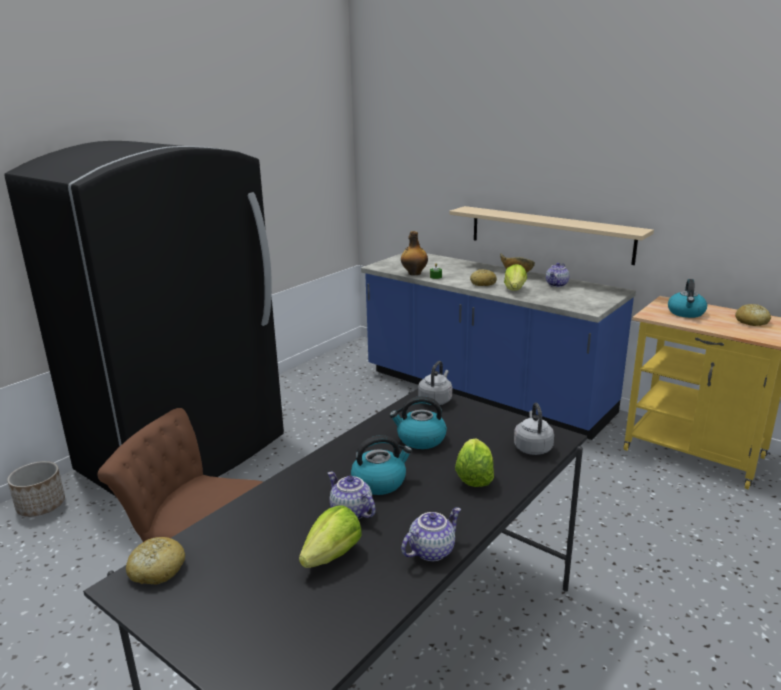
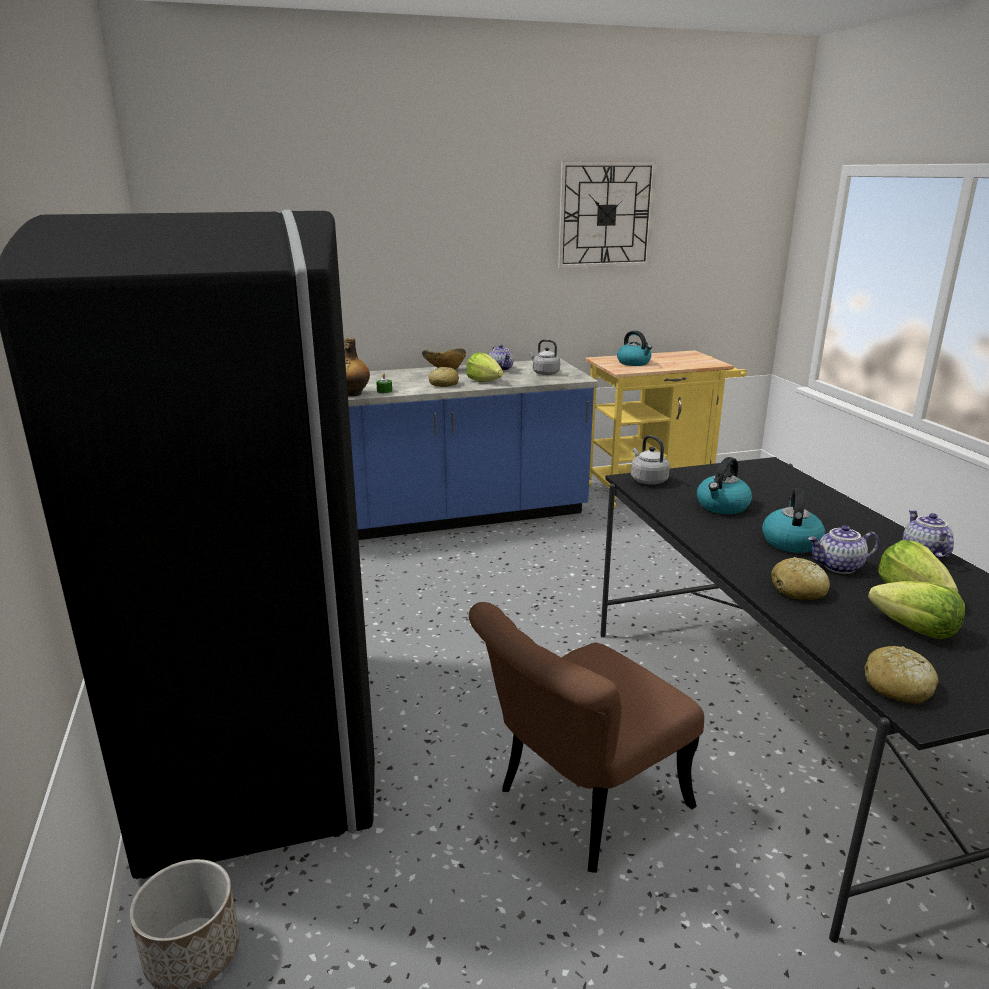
camera: 55 degrees left, 0 degrees up
(474, 477) = (811, 507): lettuce -> lettuce (915, 629)
(532, 447) = (778, 476): grey kettle -> grey kettle (544, 373)
(549, 234) = (463, 319): beige shelf -> none
(703, 153) = (605, 215): none -> wall clock
(751, 322) = (677, 357): bread -> bread (798, 590)

